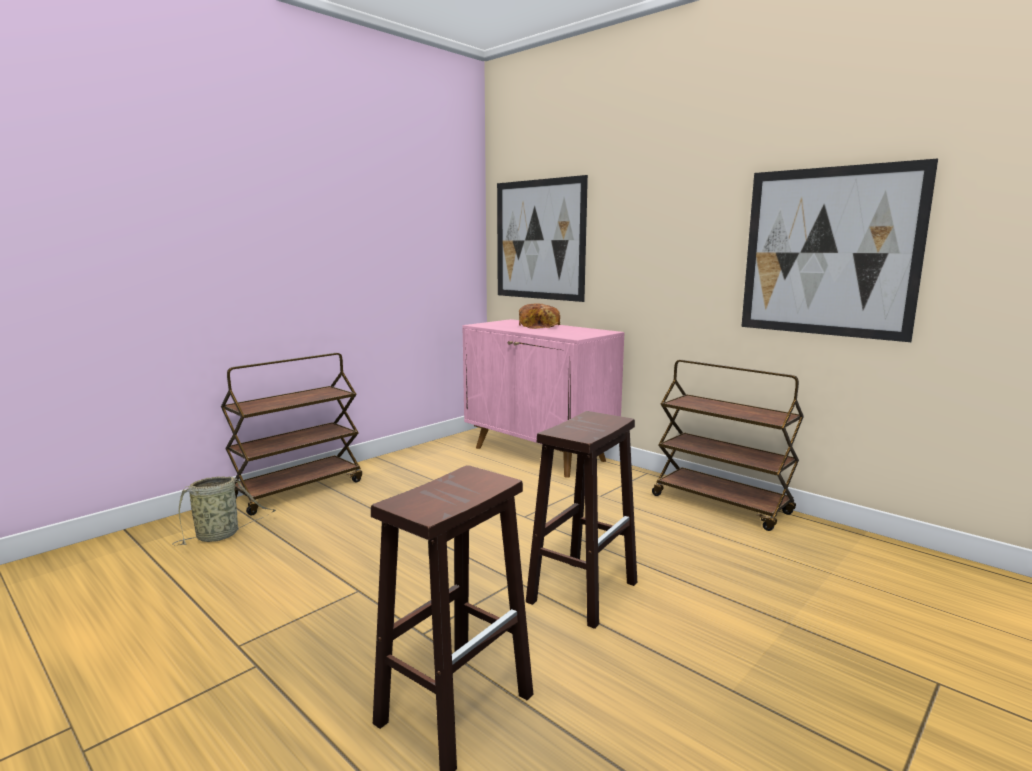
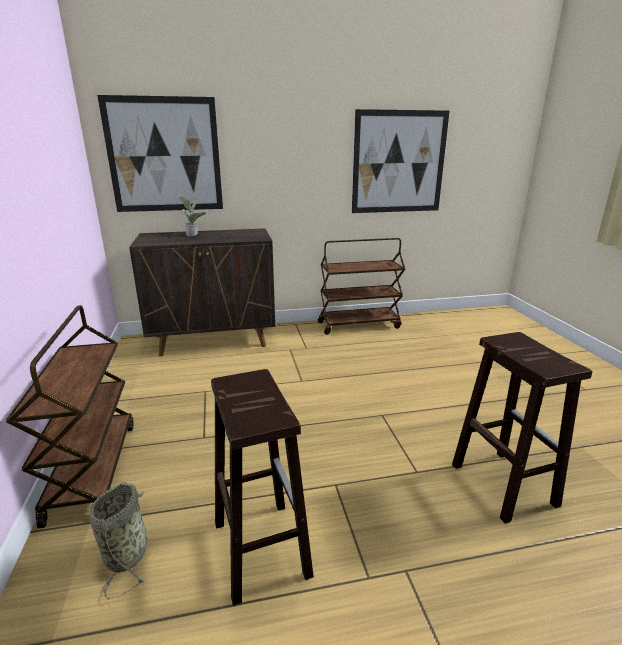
camera: 55 degrees left, 10 degrees up
(539, 454) = (214, 340): pink cabinet -> brown cabinet
(540, 326) = (194, 234): bread -> potted plant
(583, 591) = (412, 398): brown stool -> brown stool (260, 547)

